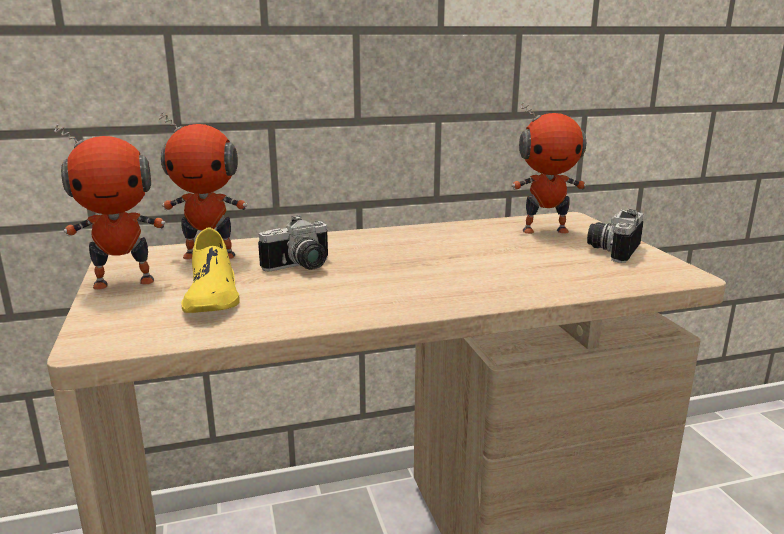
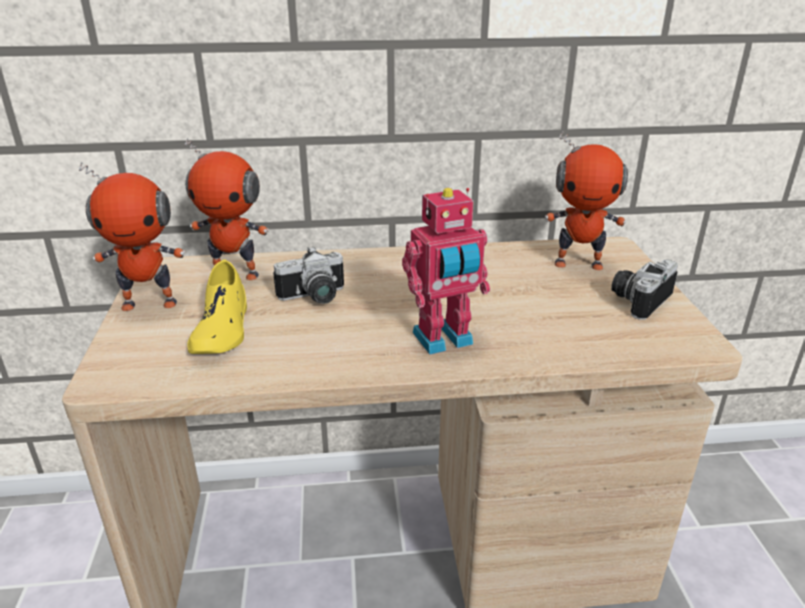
camera: 10 degrees right, 10 degrees up
(447, 288) = (444, 340): none -> toy robot

